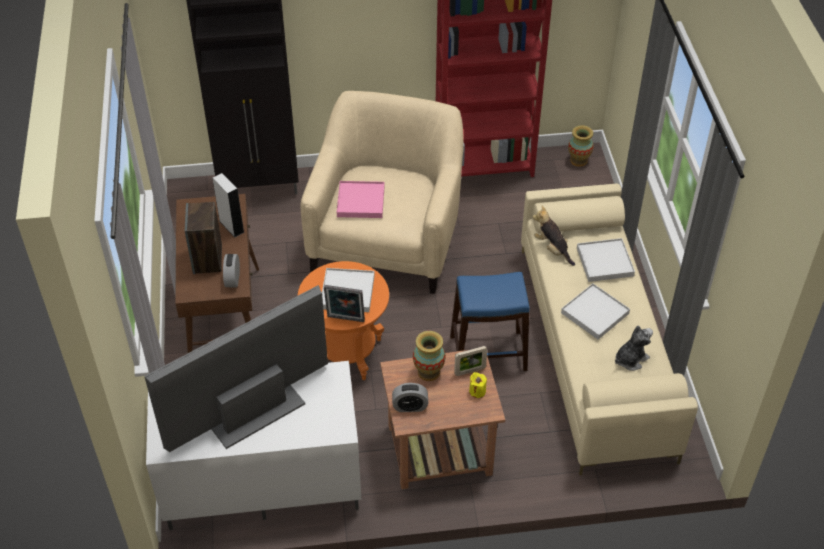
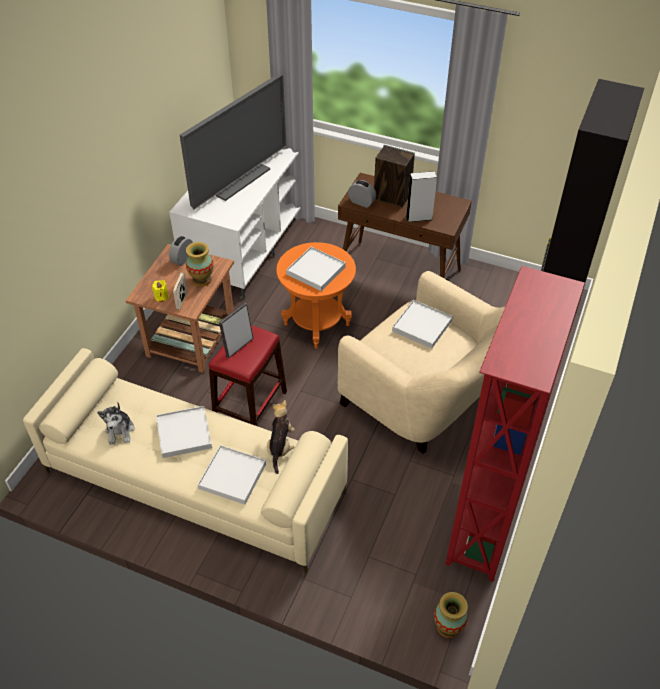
camera: 120 degrees right, 0 degrees up
(253, 411) = (237, 178): television -> television turned 45 degrees clockwise
(345, 320) = (289, 259): picture frame -> picture frame (238, 346)
(360, 201) = (422, 326): pink tray -> white tray
(487, 353) = (251, 407): blue stool -> red stool
(552, 249) = (280, 447): plush toy -> plush toy turned 75 degrees counterclockwise

